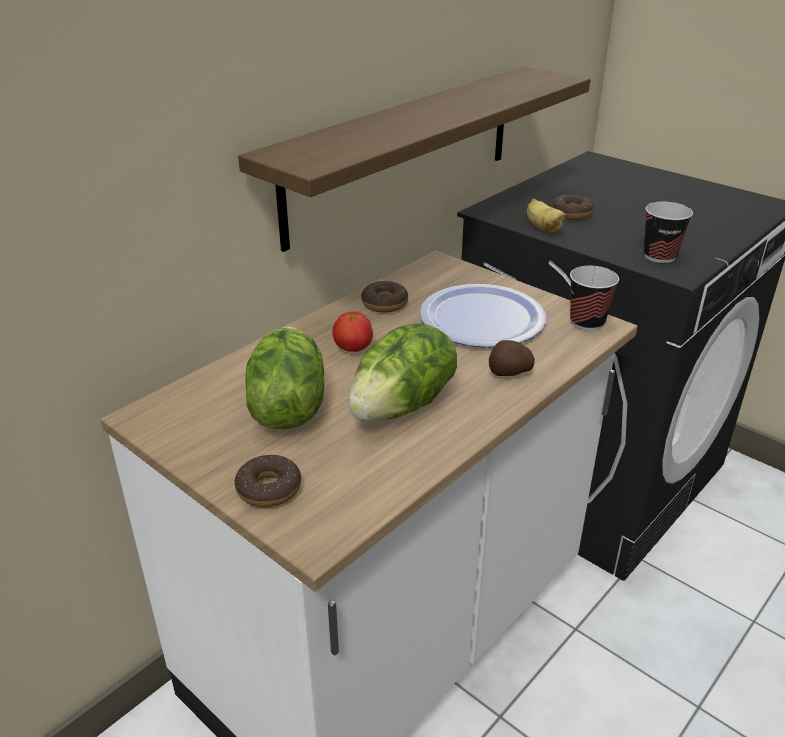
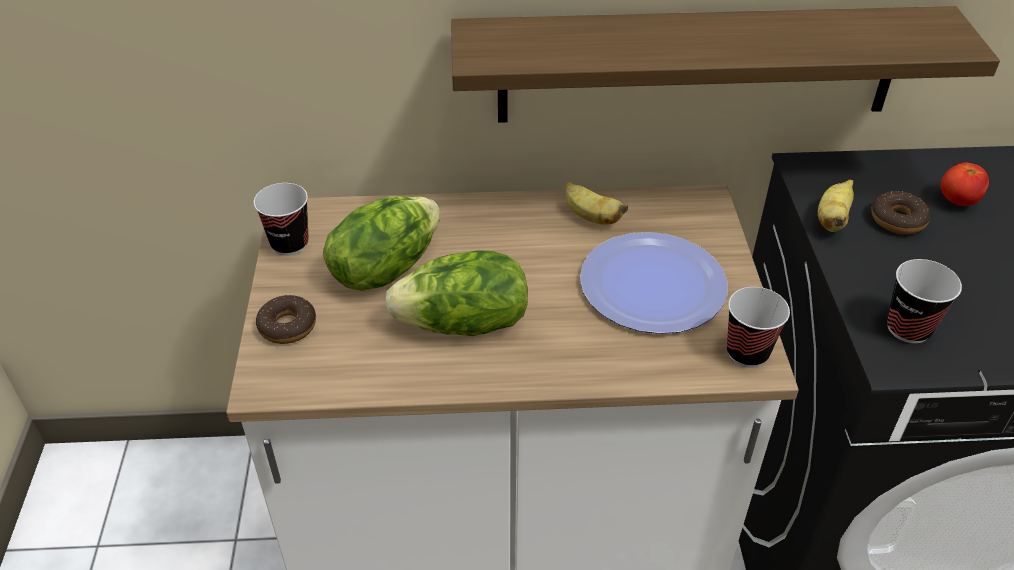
camera: 45 degrees right, 10 degrees up
(175, 436) = (289, 244): none -> cup
(353, 349) = (501, 247): tomato -> tomato (957, 201)
(384, 303) = (590, 217): donut -> banana
(509, 373) = (590, 353): potato -> none

